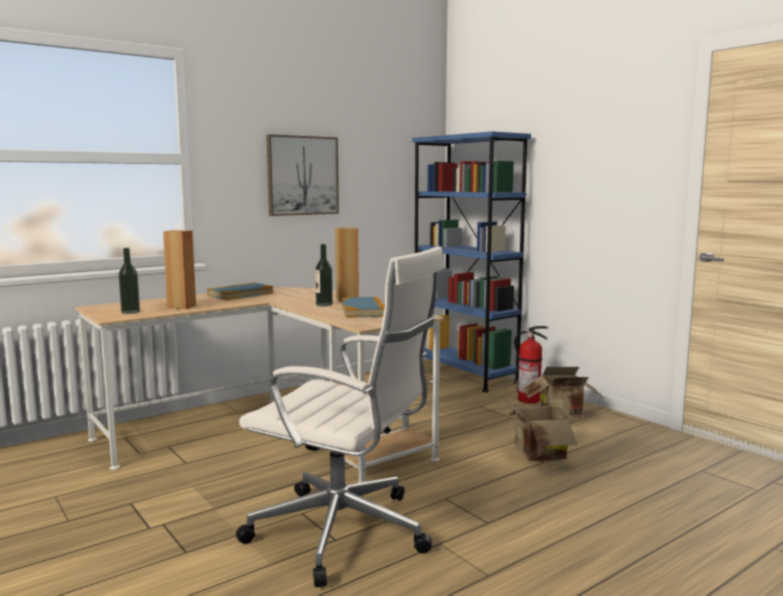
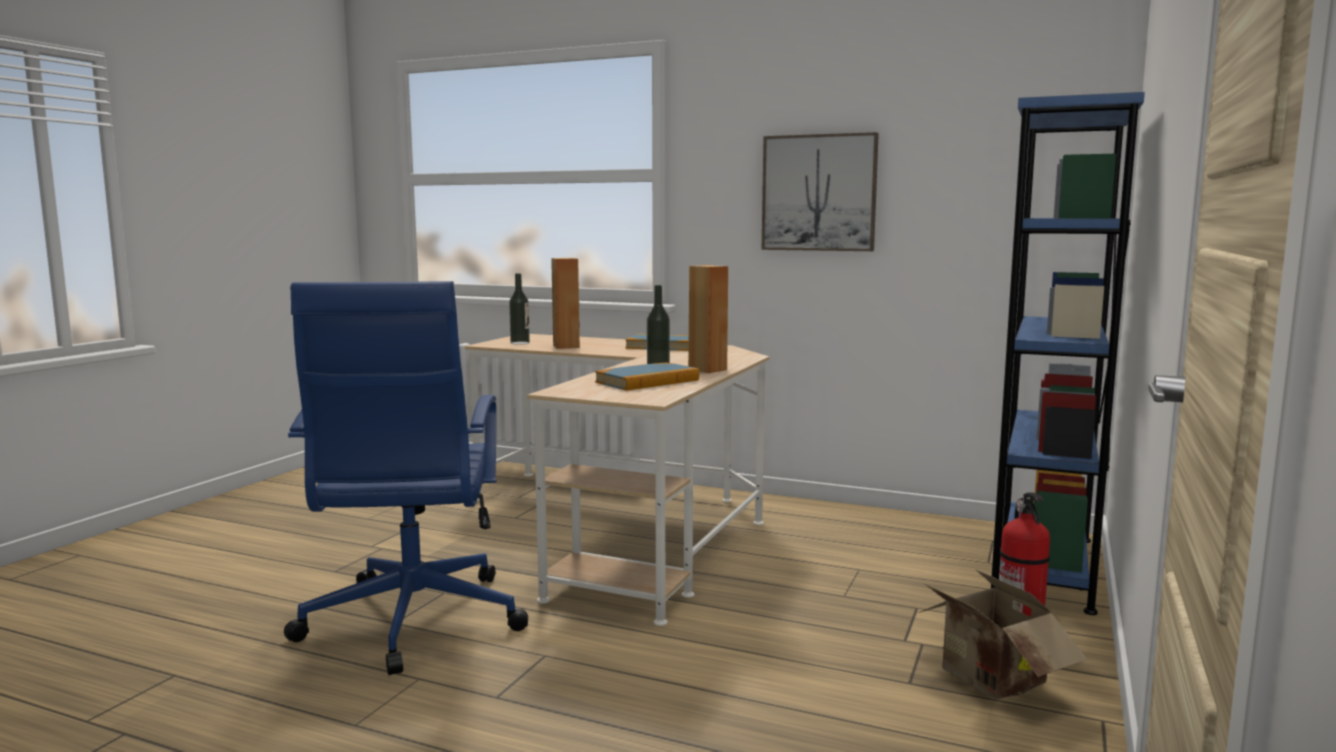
camera: 60 degrees right, 0 degrees up
(345, 533) = (411, 623): white office chair -> blue office chair
(536, 455) = (770, 688): cardboard box -> none

